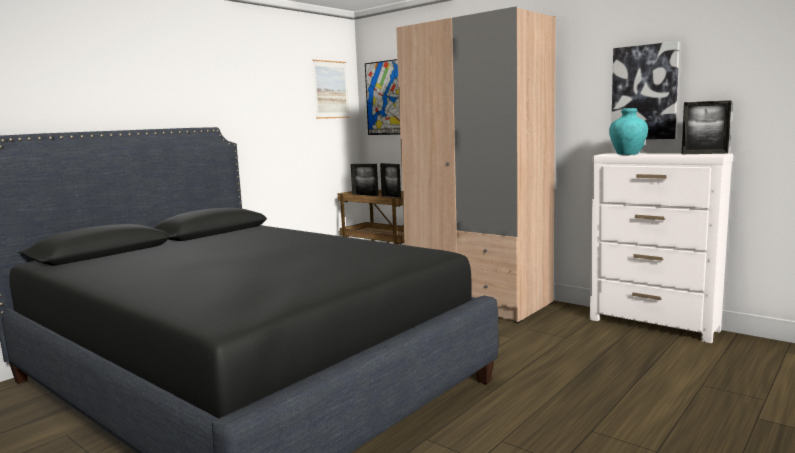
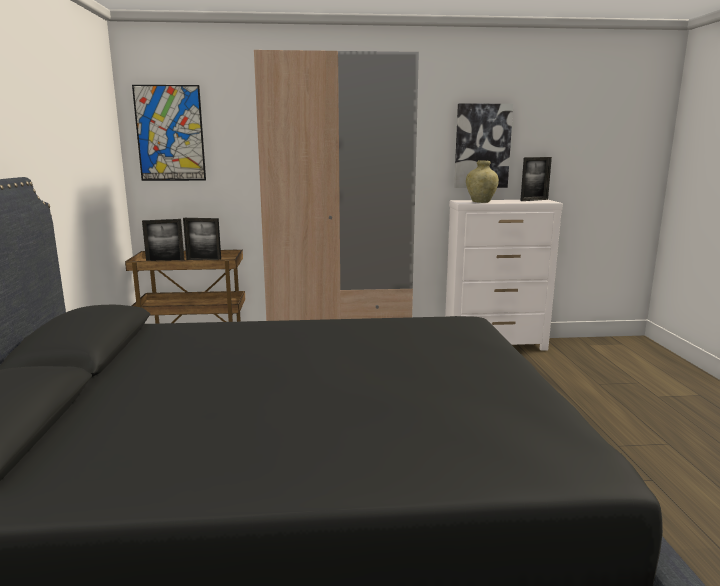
camera: 45 degrees left, 5 degrees up
(331, 89) = (101, 118): picture -> none
(627, 154) = (480, 202): turquoise vase -> beige vase

